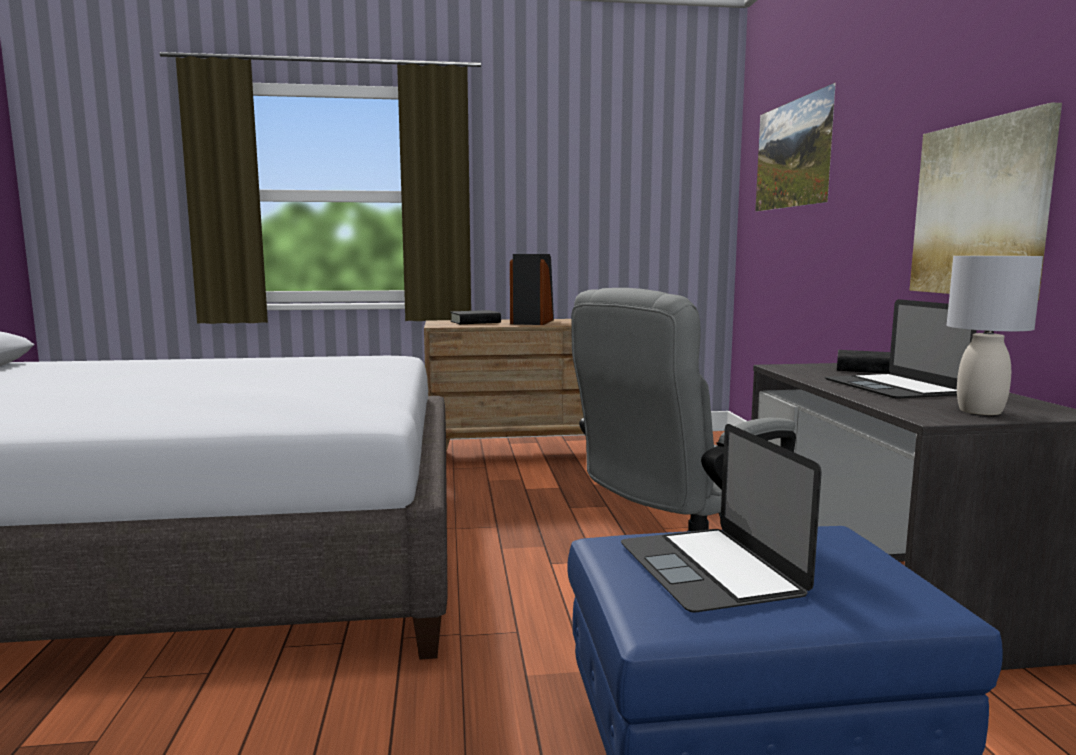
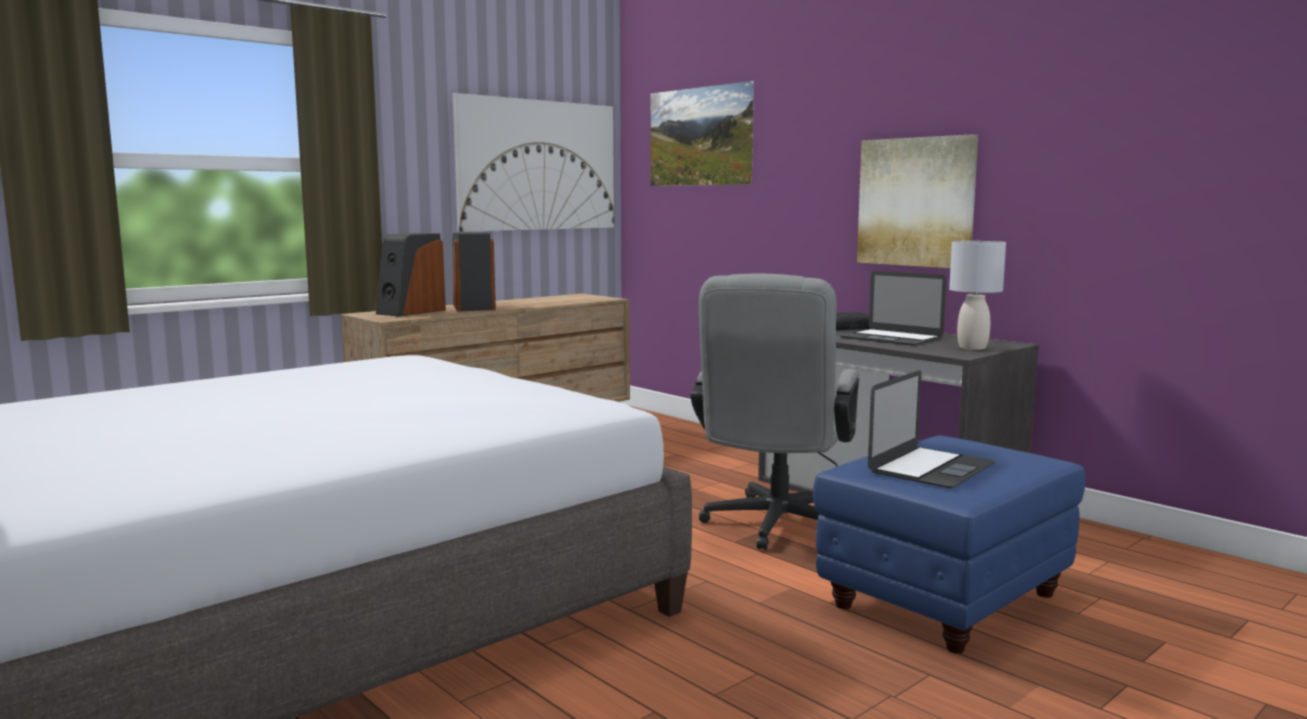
camera: 35 degrees left, 0 degrees up
(475, 322) = (410, 312): black book -> speaker
(639, 194) = (537, 165): none -> picture
(710, 568) = (931, 468): laptop -> laptop turned 90 degrees counterclockwise

